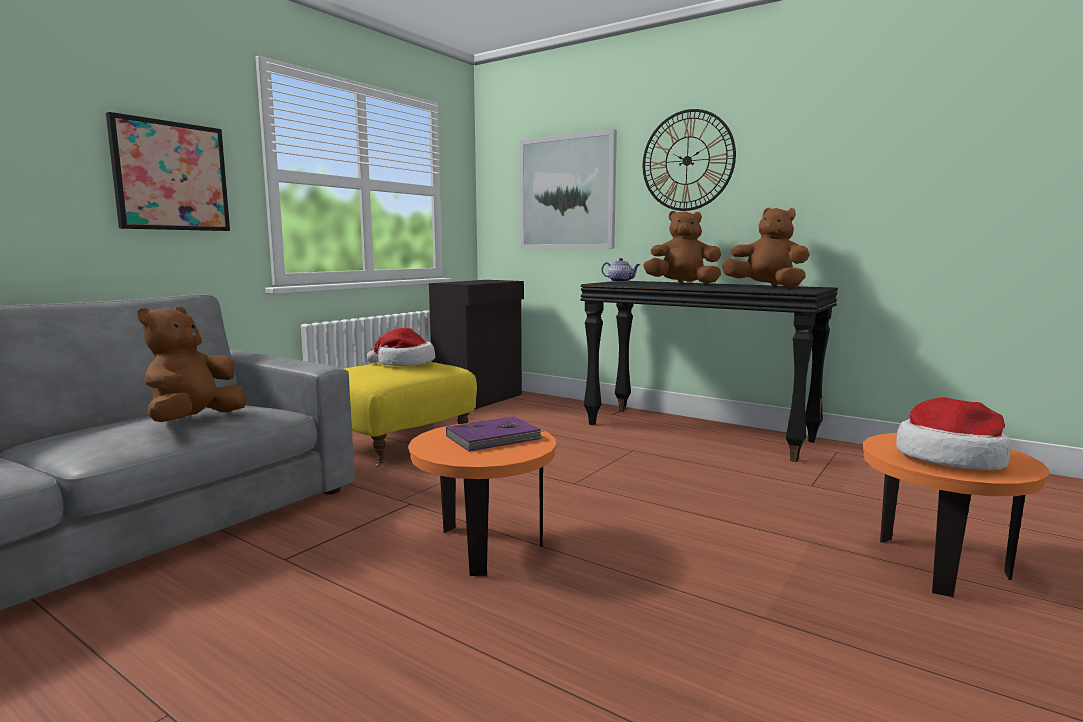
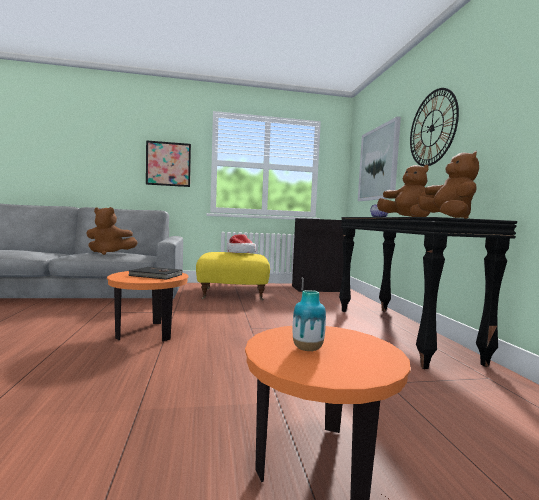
camera: 45 degrees right, 5 degrees down
(194, 421) = (109, 253): brown plush toy -> brown plush toy turned 150 degrees counterclockwise
(494, 438) = (156, 275): purple book -> black book
(950, 458) = (307, 349): hat -> vase

